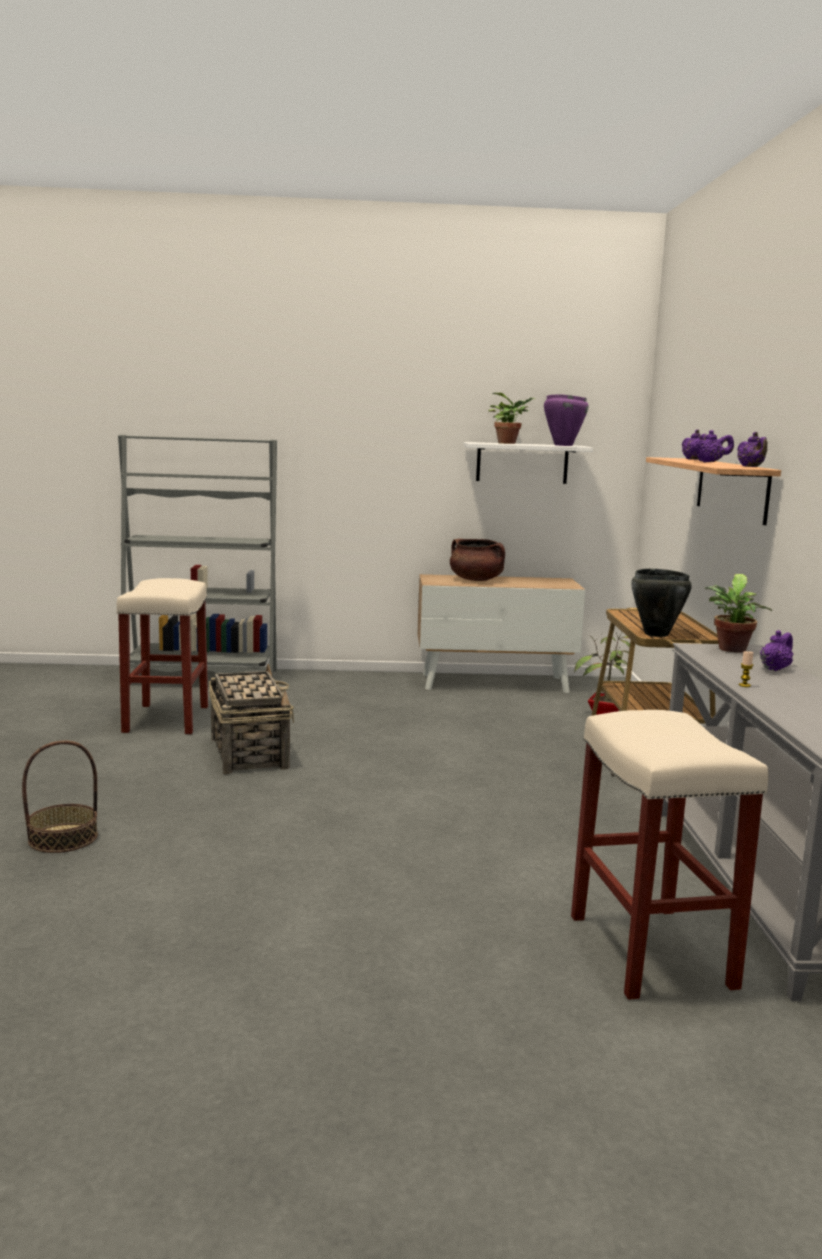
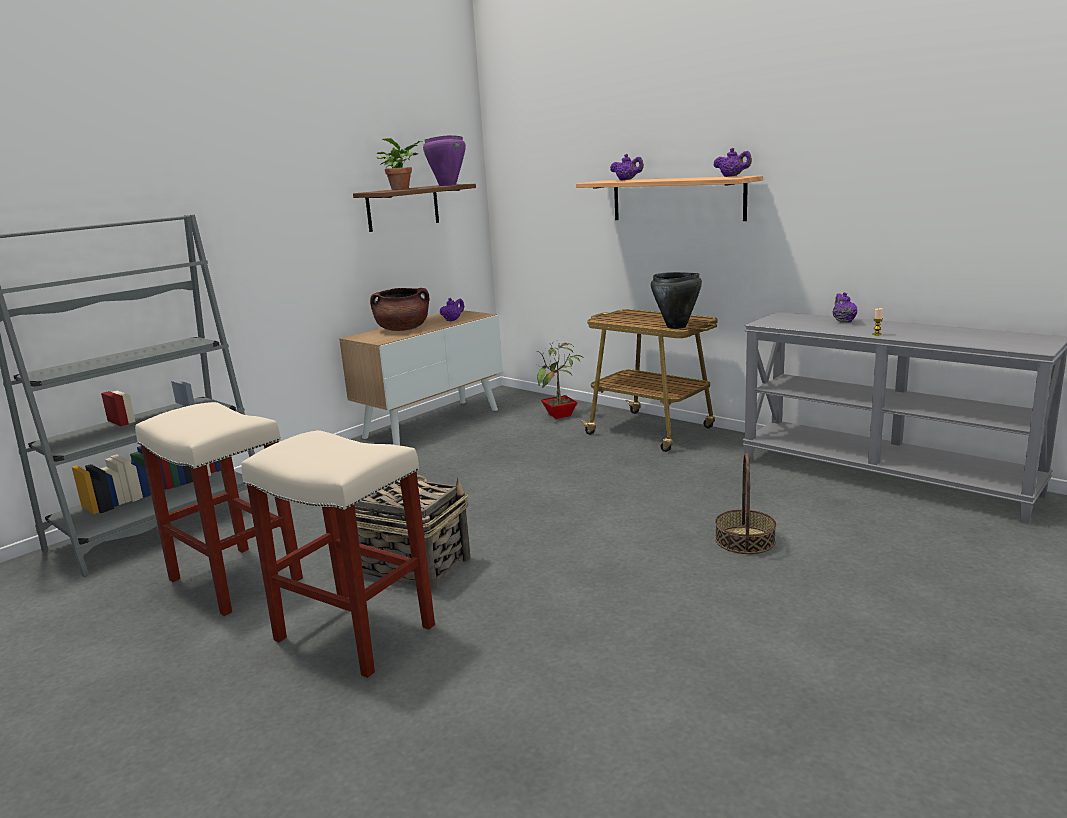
camera: 45 degrees left, 5 degrees up
(63, 838) = (460, 735): basket -> basket (744, 540)
(522, 463) = (403, 208): white shelf -> brown shelf
(652, 952) = (941, 538): beige stool -> beige stool (357, 633)
(709, 462) = (666, 179): purple teapot -> purple teapot (452, 320)
(731, 650) = (784, 318): potted plant -> none

